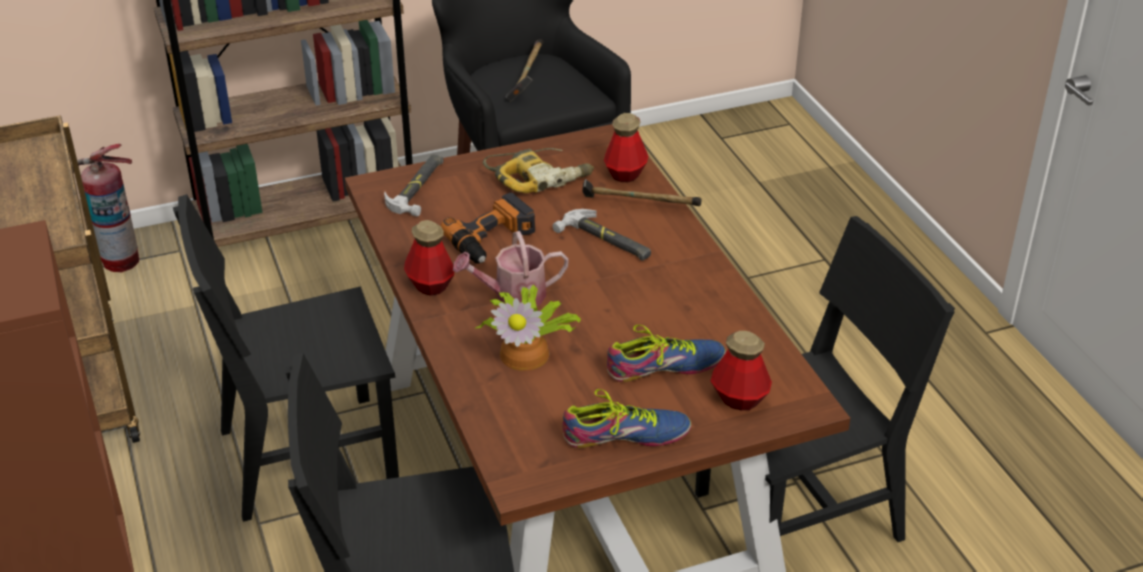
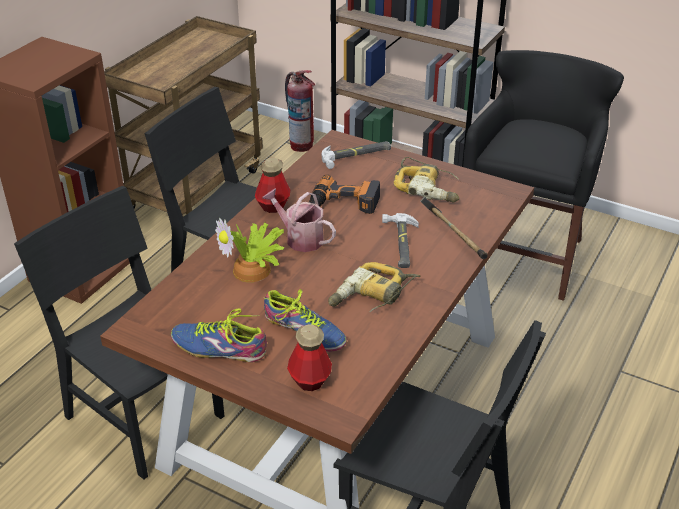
camera: 50 degrees right, 0 degrees up
(527, 79) = (539, 138): hammer -> none
(625, 174) = (480, 216): bottle -> none
(625, 435) = (219, 348): shoe -> shoe turned 150 degrees clockwise
(664, 300) = (372, 296): none -> power drill

